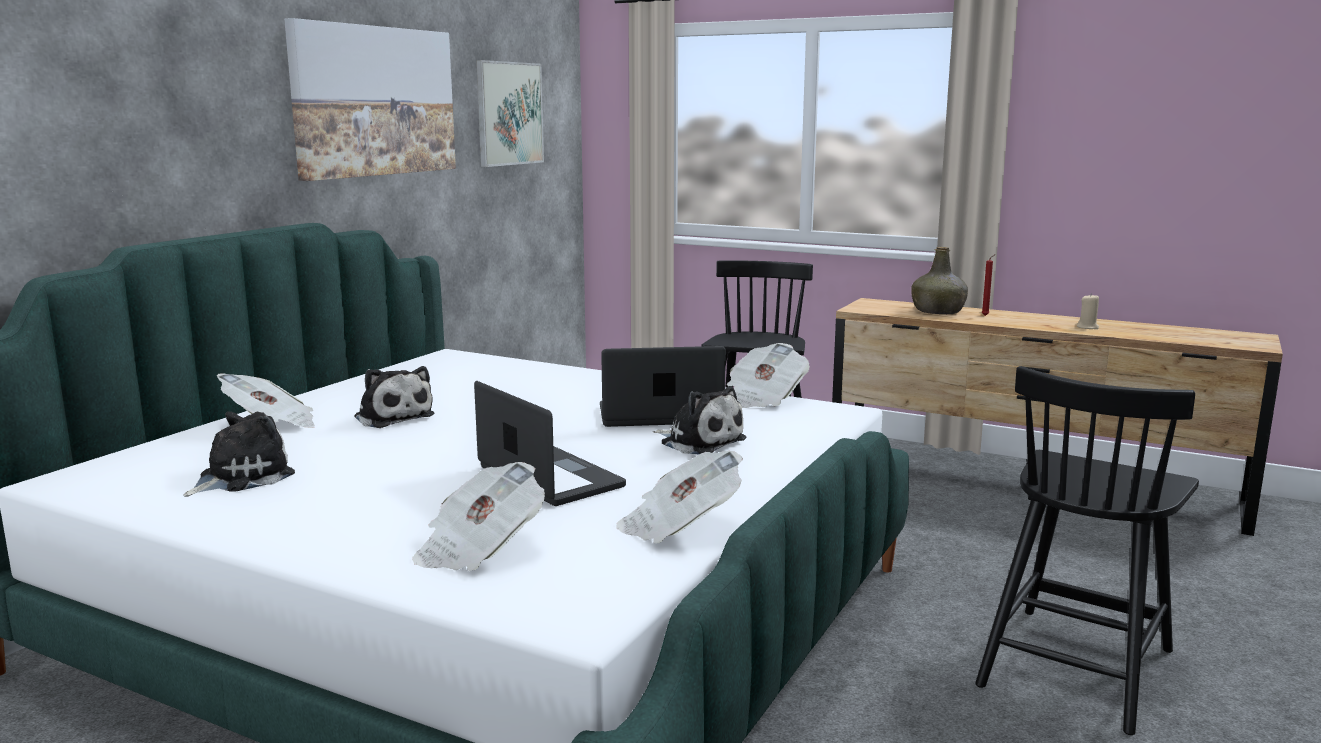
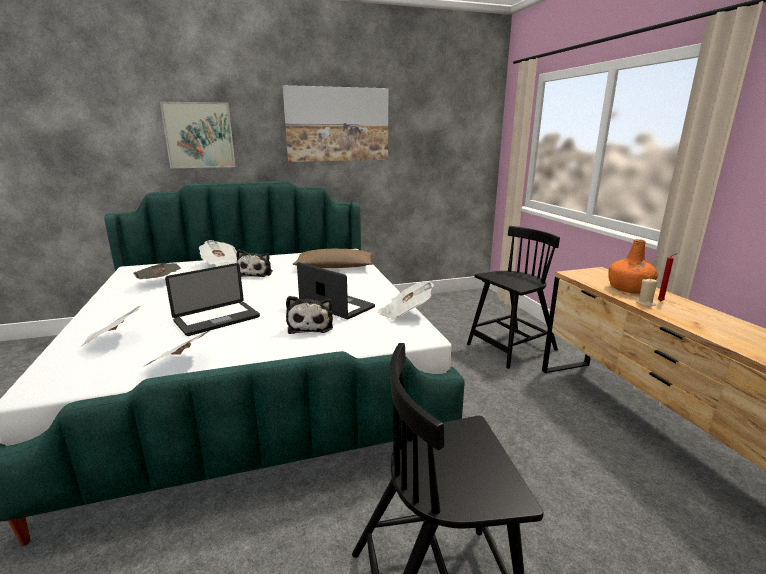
camera: 45 degrees right, 5 degrees up
(241, 477) = (159, 283): plush toy -> newspaper
(499, 378) = (334, 267): none -> brown pillow
(509, 113) = (437, 131): picture -> picture (199, 135)
(550, 477) = (217, 319): laptop -> laptop turned 45 degrees clockwise
(938, 311) = (629, 289): green bottle -> orange bottle
(1087, 327) = (734, 336): beige candle -> beige candle (645, 303)

